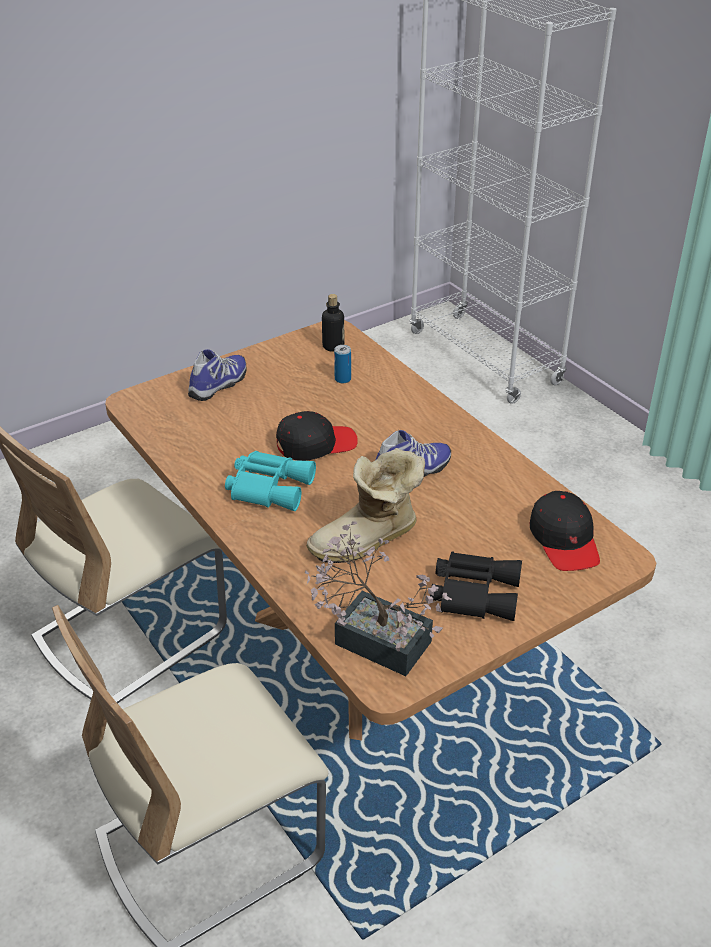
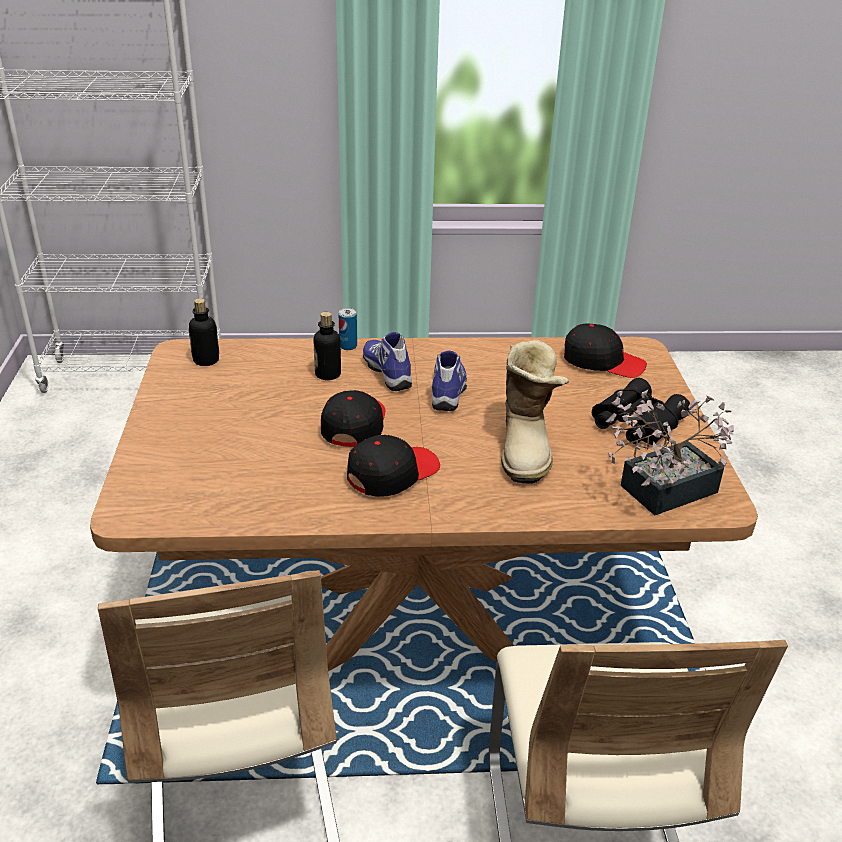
camera: 60 degrees left, 5 degrees down
(220, 385) = (180, 445): shoe -> shoe (389, 372)
(269, 486) = (392, 473): turquoise binoculars -> black cap
(342, 379) = (268, 375): can -> can (348, 346)
(373, 404) = (328, 374): none -> bottle

